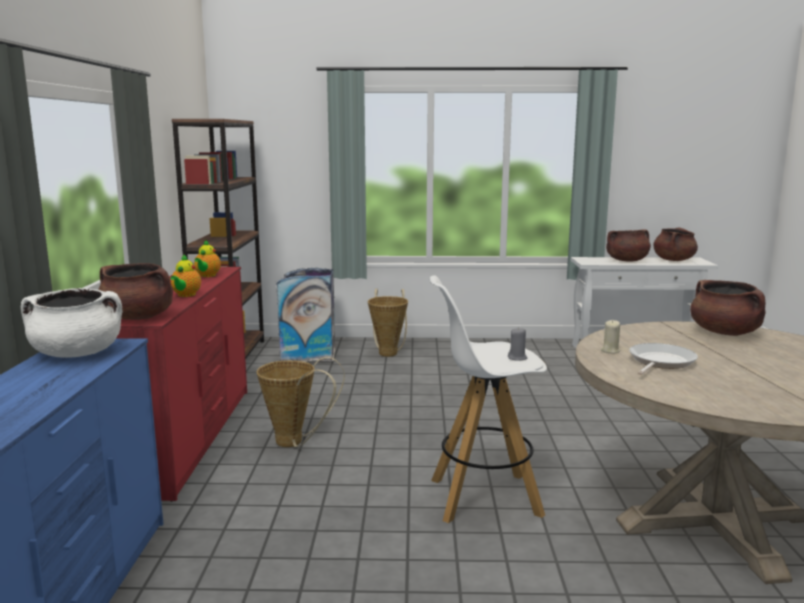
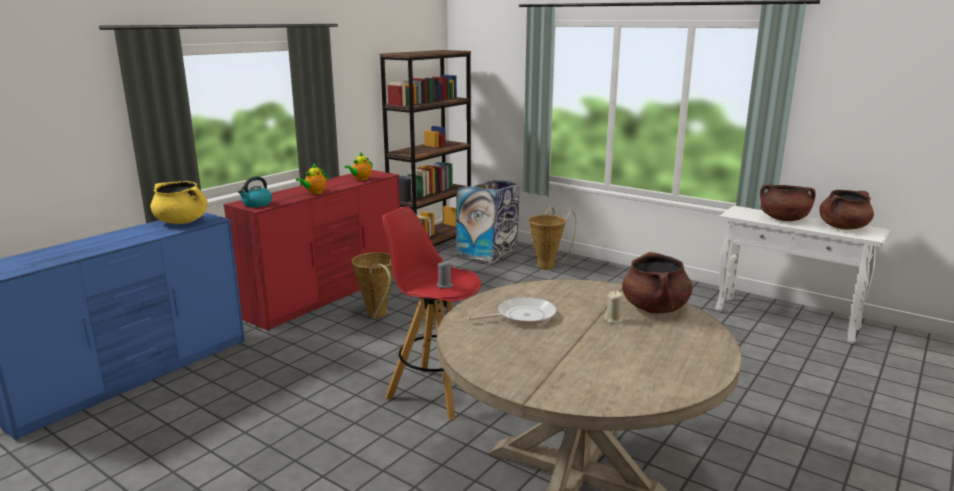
camera: 35 degrees right, 5 degrees up
(77, 354) = (182, 222): white cooking pot -> yellow cooking pot
(138, 317) = (256, 204): brown cooking pot -> kettle
(483, 497) = (435, 392): white stool -> red stool
(610, 351) = (510, 297): beige candle -> beige candle (613, 320)

